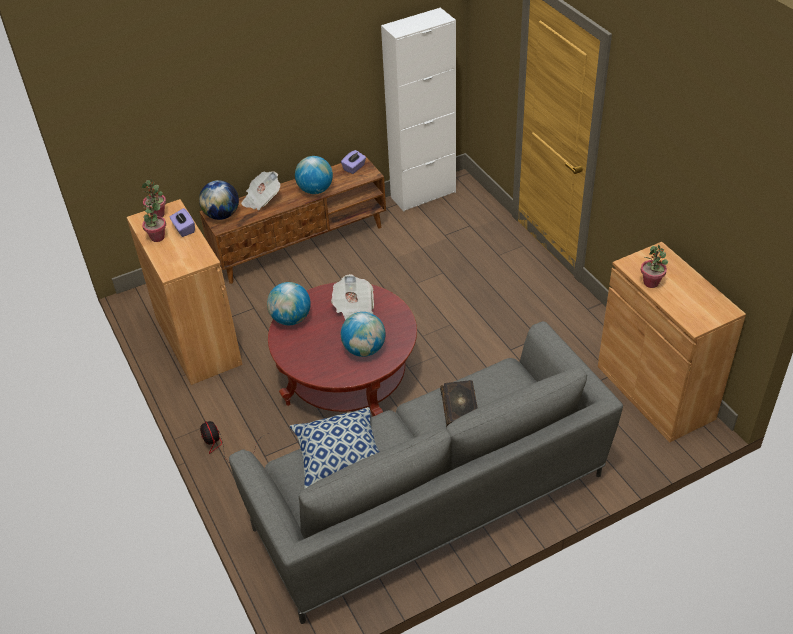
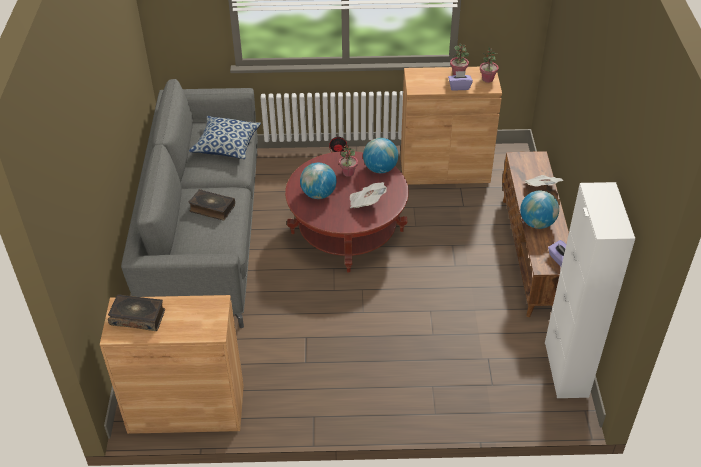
camera: 115 degrees right, 0 degrees up
(222, 215) = (532, 161): globe -> none
(651, 283) = (185, 305): potted plant -> potted plant (348, 173)
(694, 305) = (138, 317): none -> book

